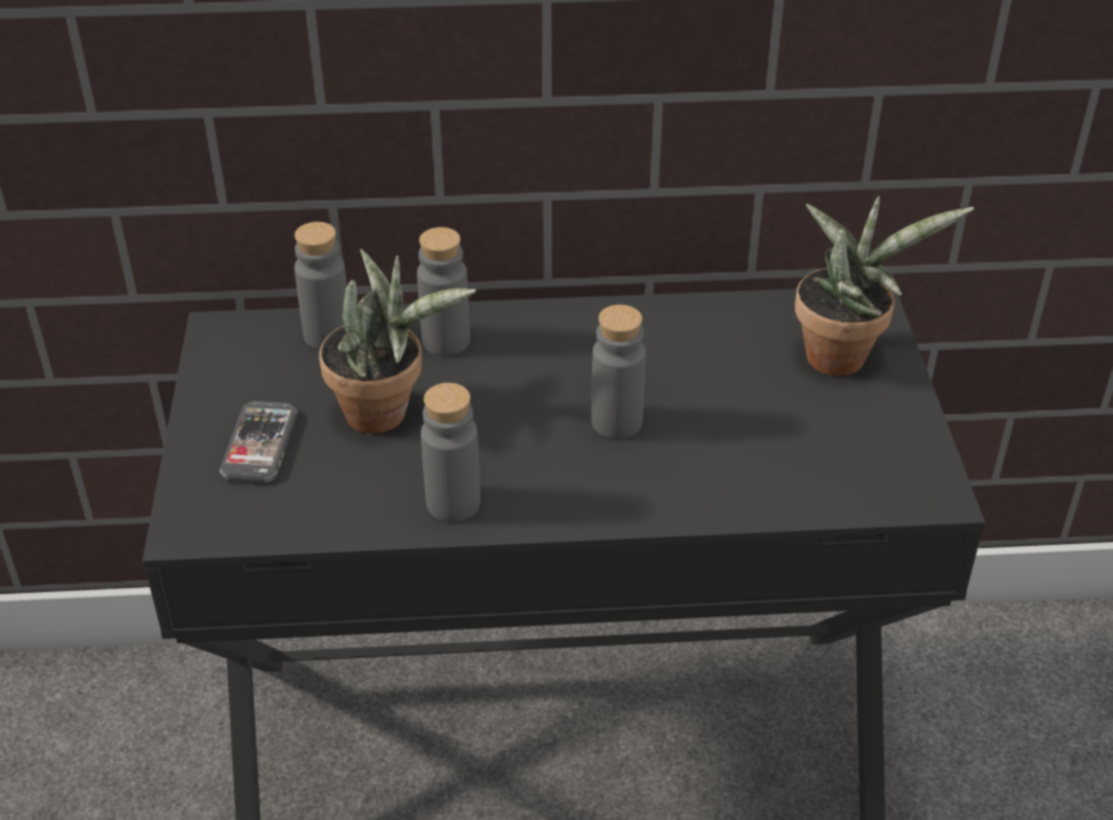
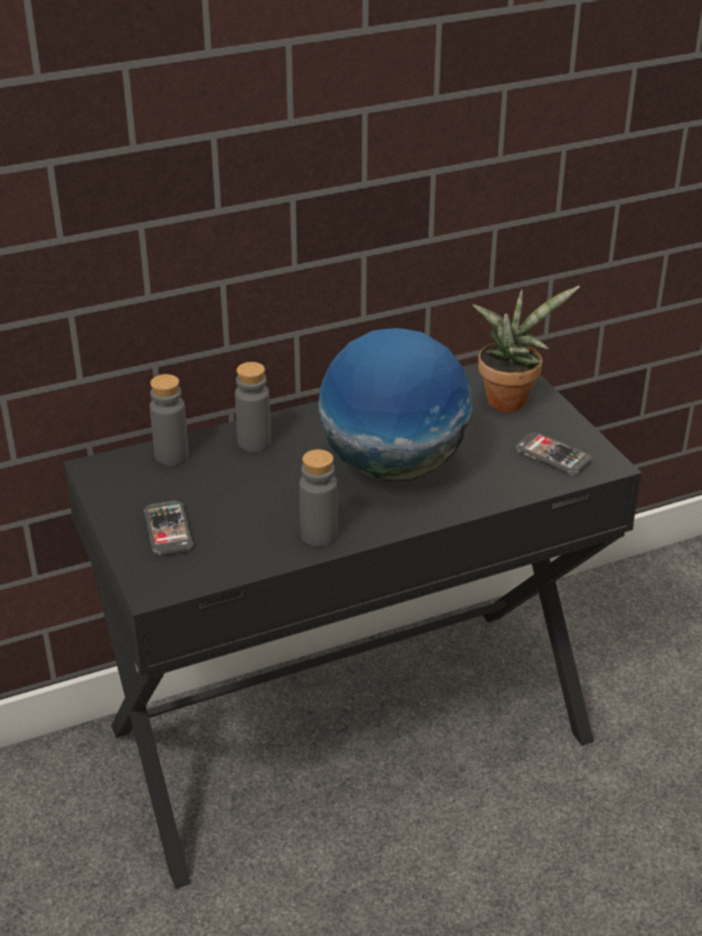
camera: 20 degrees left, 5 degrees down
(386, 412) = (241, 493): potted plant -> none
(616, 422) = (394, 466): grey bottle -> globe
(859, 461) = (553, 456): none -> phone

